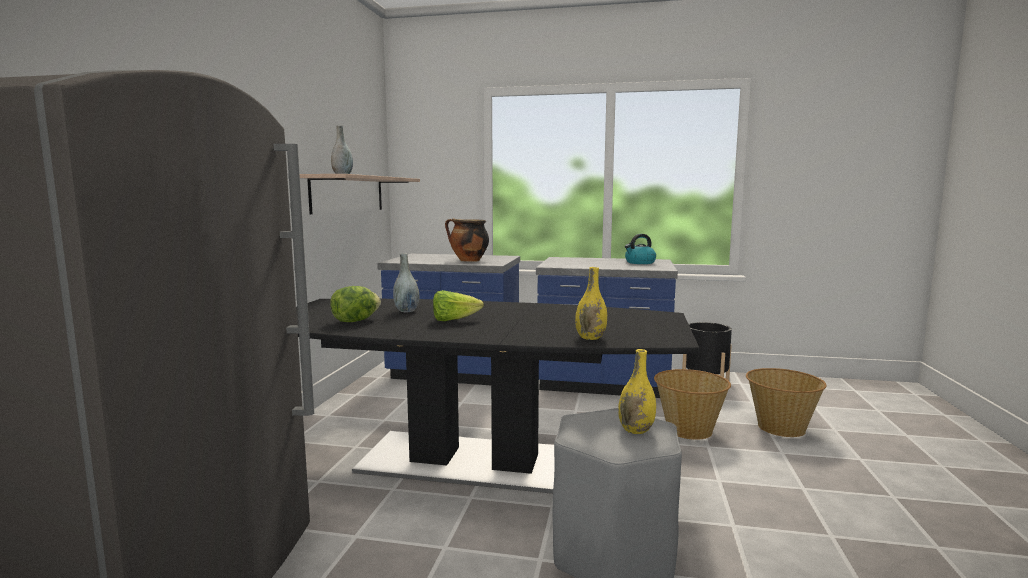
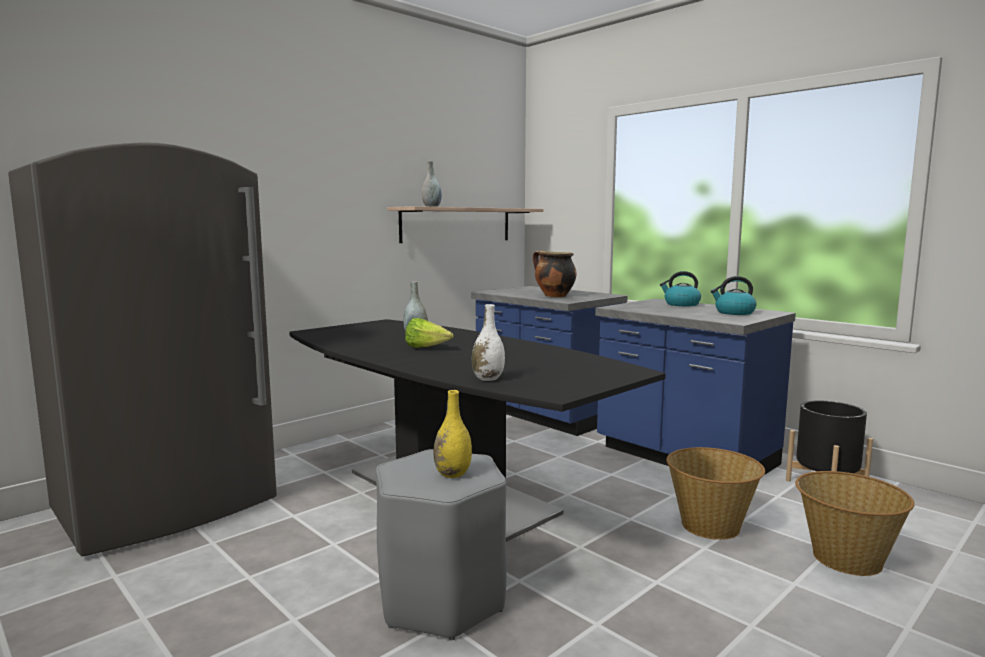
camera: 35 degrees right, 0 degrees up
(355, 321) = (358, 338): lettuce -> none
(585, 259) = (681, 304): none -> kettle
(590, 338) = (488, 378): yellow vase -> white vase

